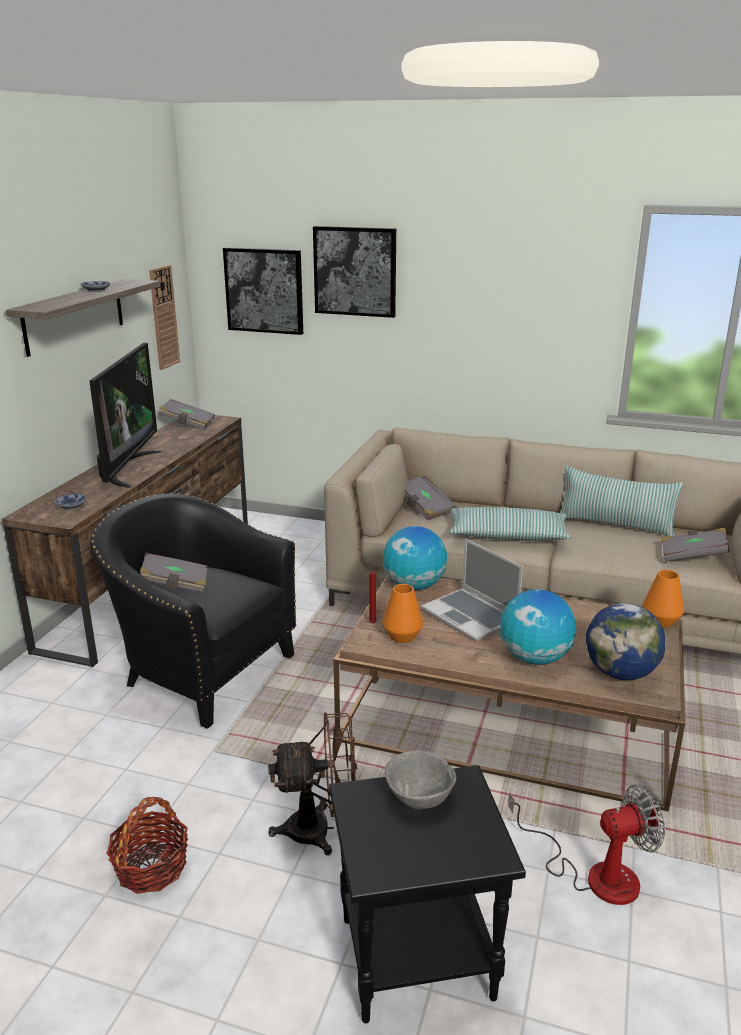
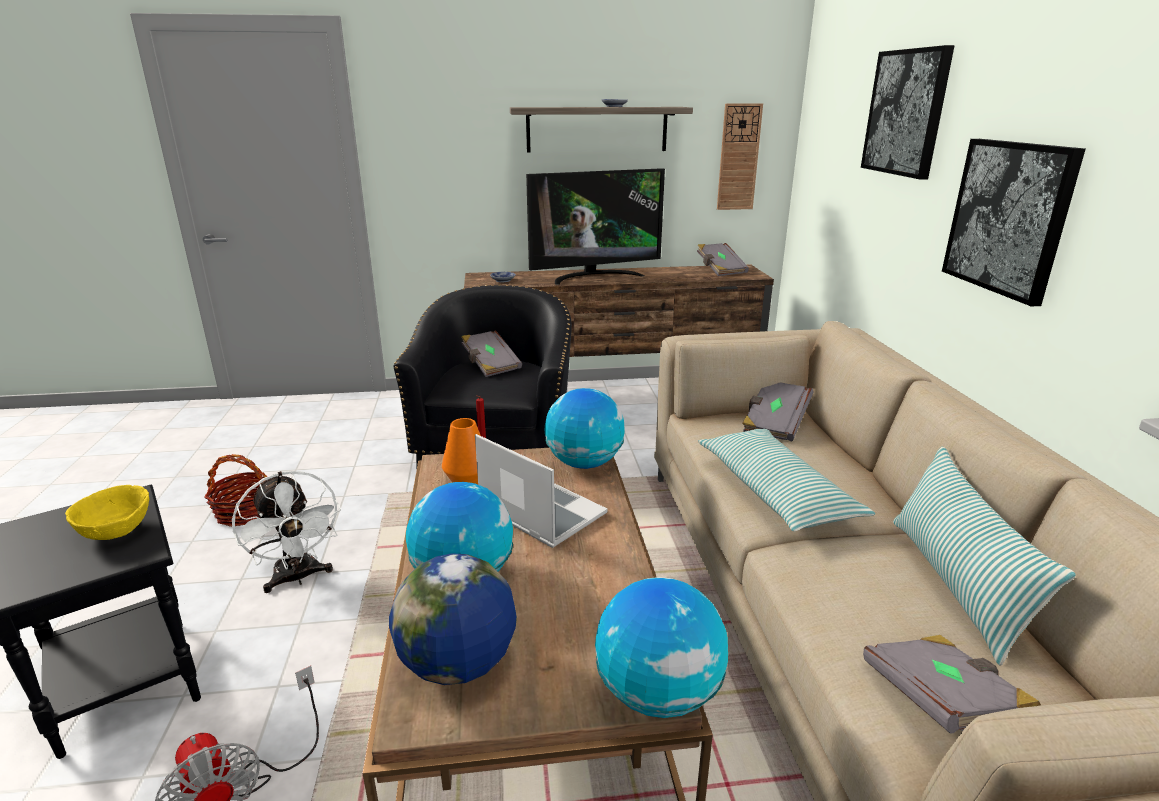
camera: 65 degrees right, 0 degrees up
(264, 290) = (838, 138): picture -> picture (1008, 218)
(320, 829) = (298, 578): brown fan -> white fan
(418, 797) = (117, 531): grey bowl -> yellow bowl
(471, 616) = (539, 512): laptop -> laptop turned 105 degrees clockwise
(660, 620) = (658, 693): orange vase -> globe

